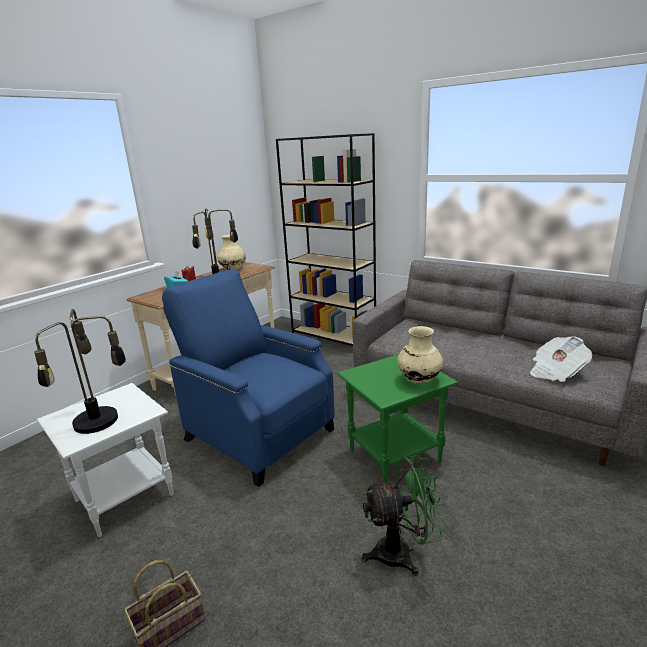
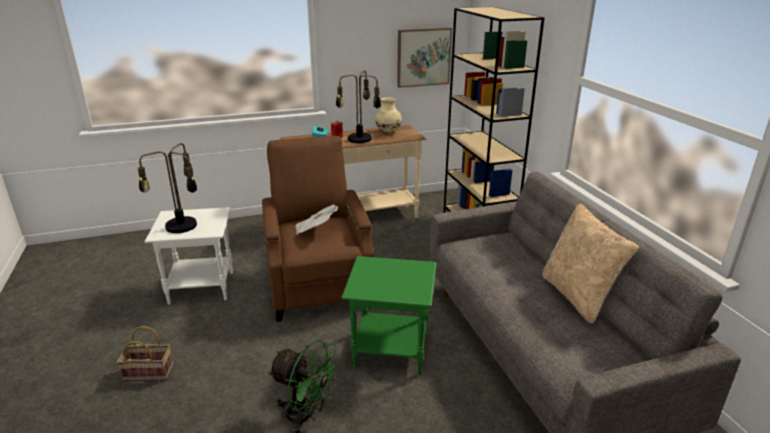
camera: 35 degrees right, 5 degrees up
(237, 195) = (423, 57): none -> picture
(256, 432) = (319, 283): blue armchair -> brown armchair
(419, 380) = (402, 289): beige vase -> none
(516, 342) = (576, 299): none -> beige pillow
(556, 371) = (558, 343): newspaper -> newspaper (315, 230)

